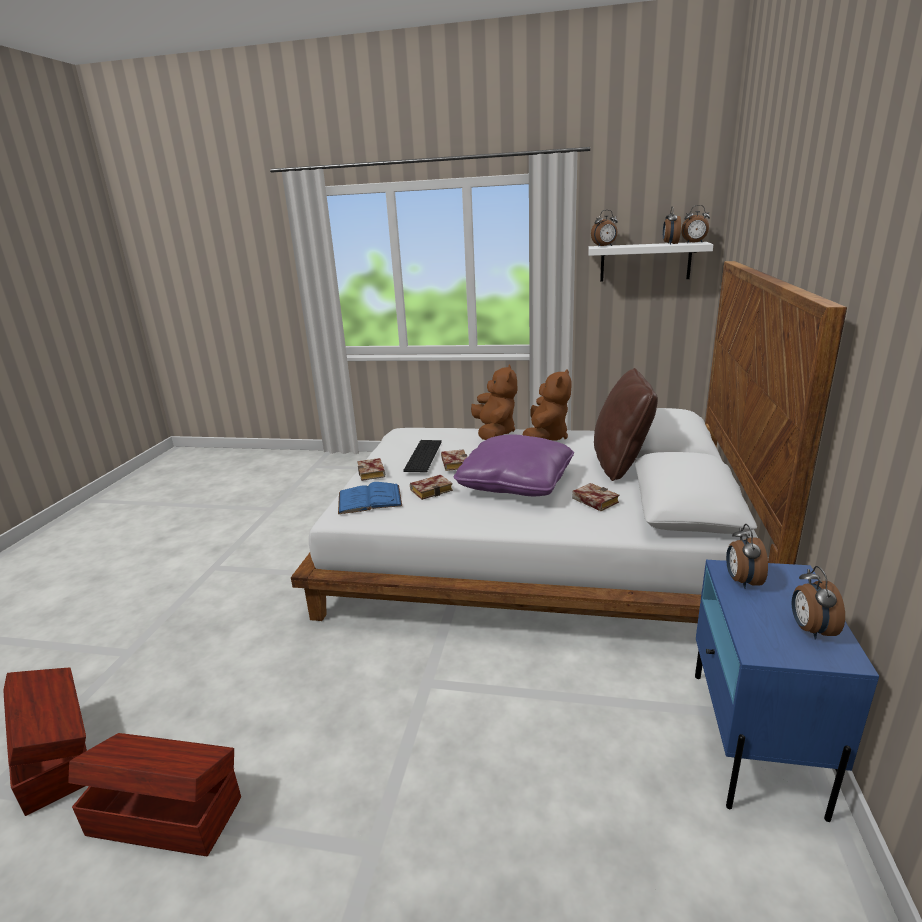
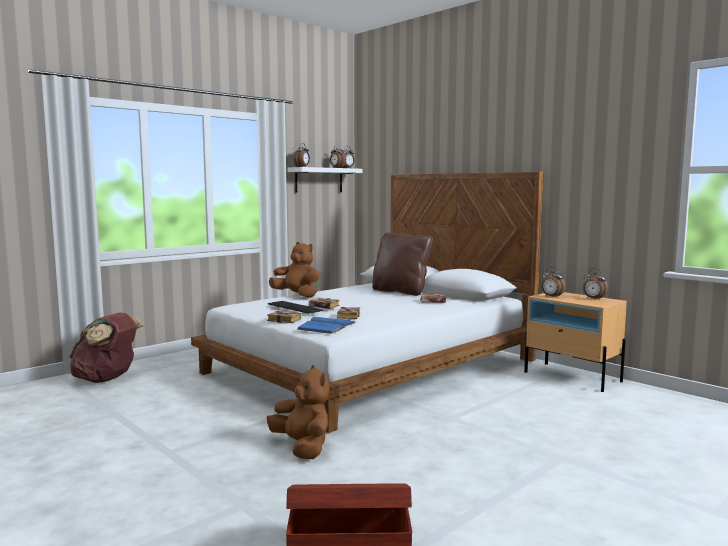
camera: 55 degrees left, 15 degrees down
(165, 814) = (473, 510): brown storage box -> none
(338, 467) = (106, 379): none -> brown backpack
(515, 483) = (380, 305): purple pillow -> none
(545, 438) = (333, 292): brown plush toy -> brown plush toy (302, 447)
(753, 739) = (572, 377): blue nightstand -> beige nightstand

